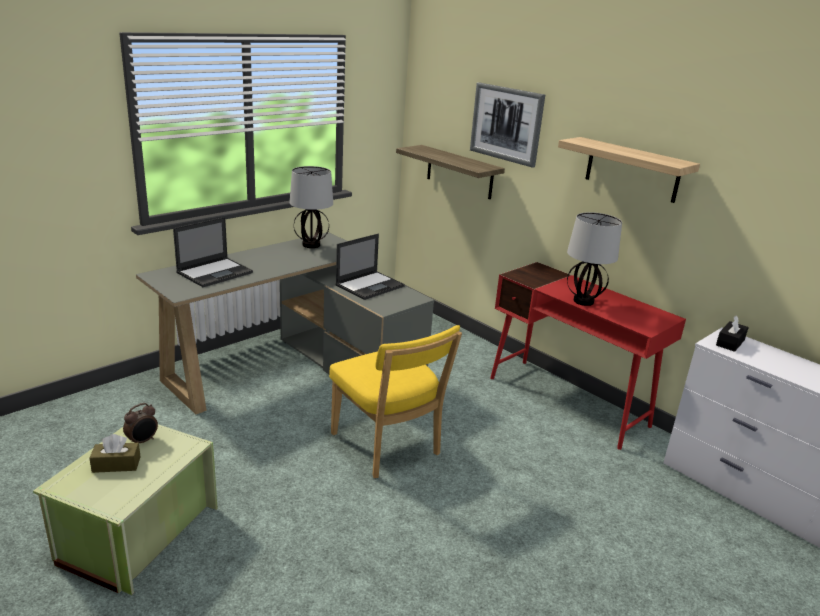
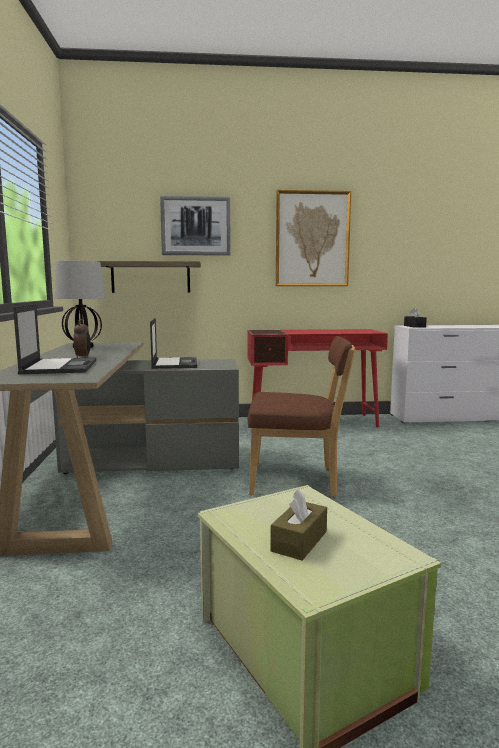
camera: 50 degrees left, 15 degrees down
(143, 441) = (262, 517): alarm clock -> alarm clock (83, 357)
(388, 447) = (297, 481): yellow chair -> brown chair
(583, 301) = (322, 332): table lamp -> none
(632, 170) = (312, 239): shelf -> picture

